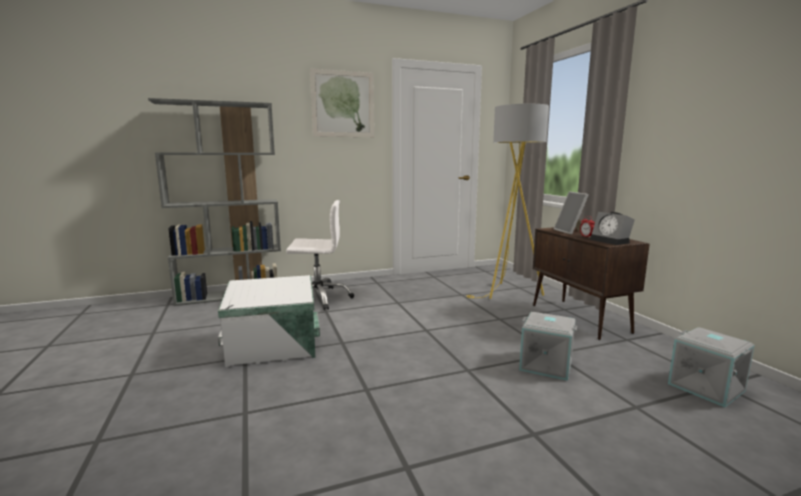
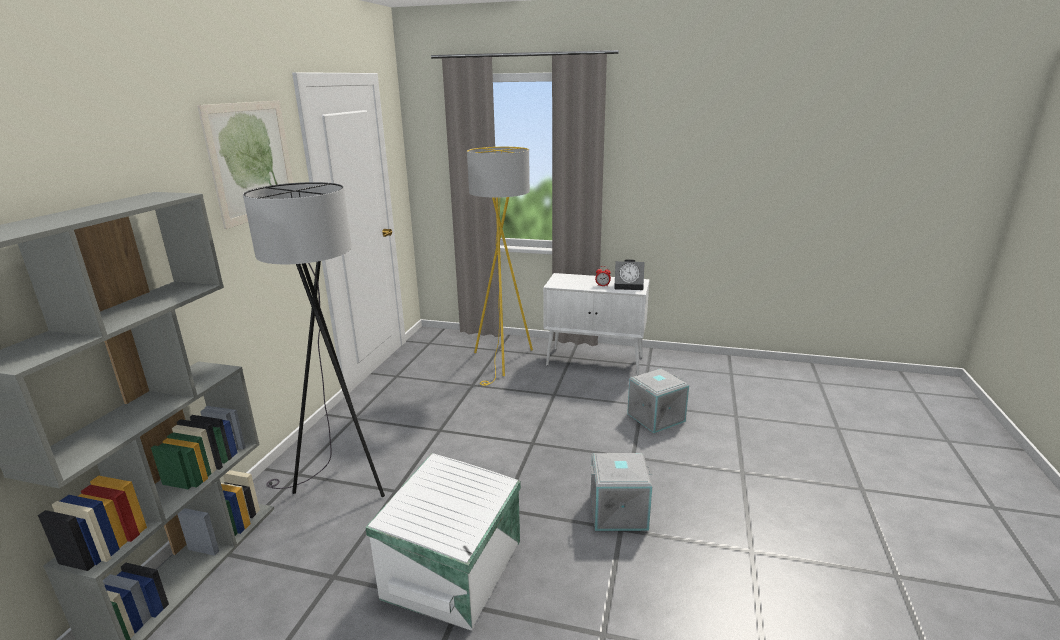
camera: 55 degrees left, 10 degrees up
(318, 298) = (340, 482): white office chair -> grey floor lamp
(570, 231) = (576, 282): picture frame -> none
(580, 319) = (595, 361): brown cabinet -> white cabinet
(707, 387) = (730, 379): grey storage box -> grey storage box (618, 511)

